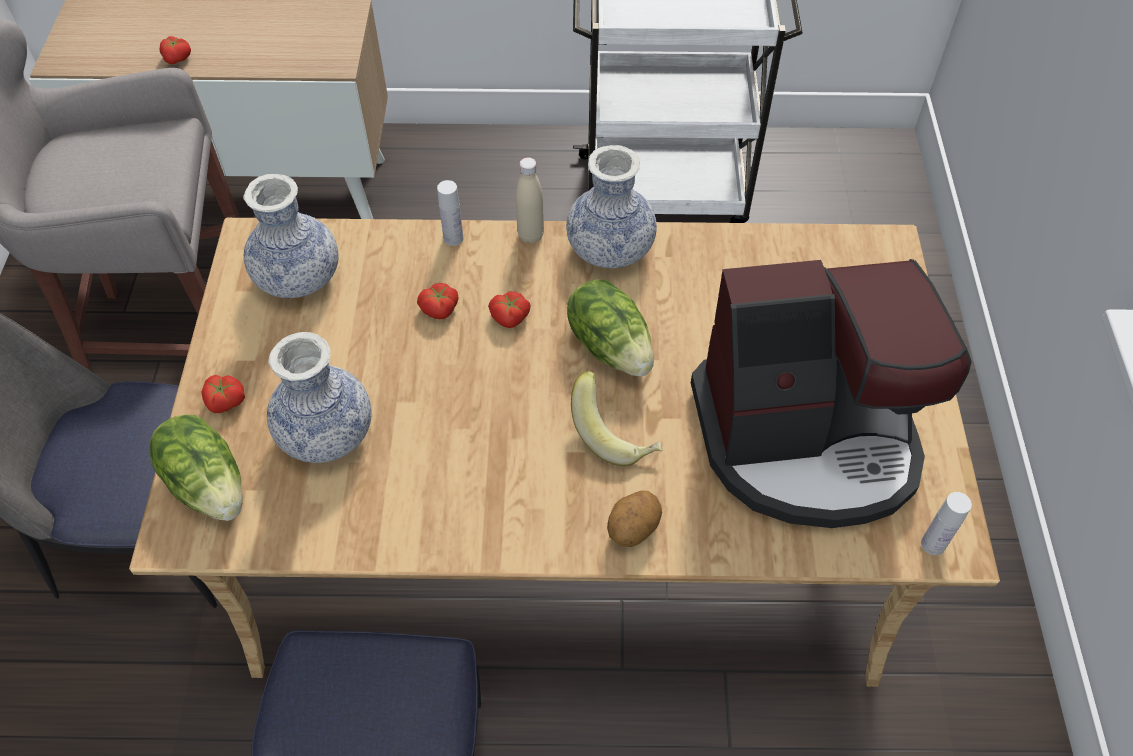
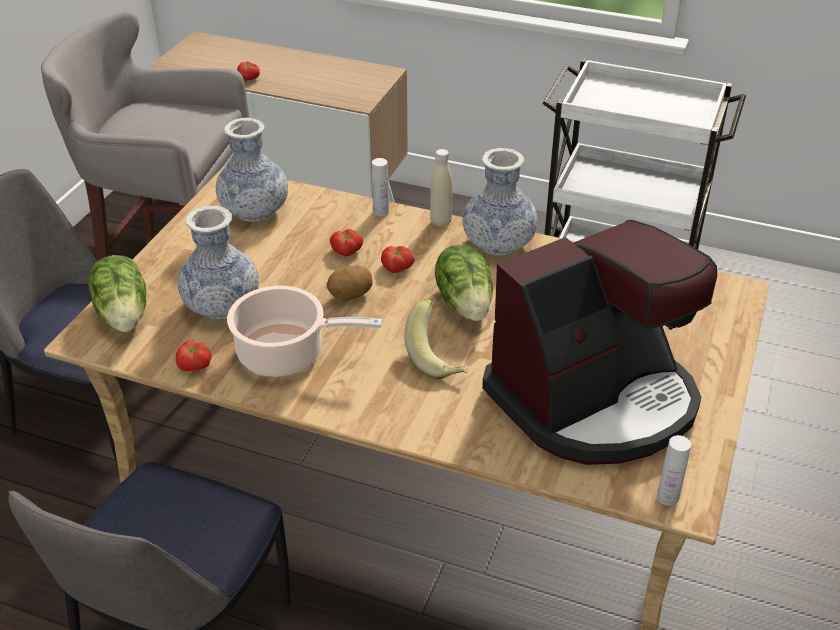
camera: 20 degrees right, 15 degrees down
(225, 402) = (162, 270): tomato -> tomato (193, 366)
(439, 482) = (286, 354): none -> cooking pot
(632, 528) = (418, 420): potato -> potato (350, 295)
(807, 439) = (595, 400): coffee machine -> coffee machine turned 45 degrees counterclockwise

